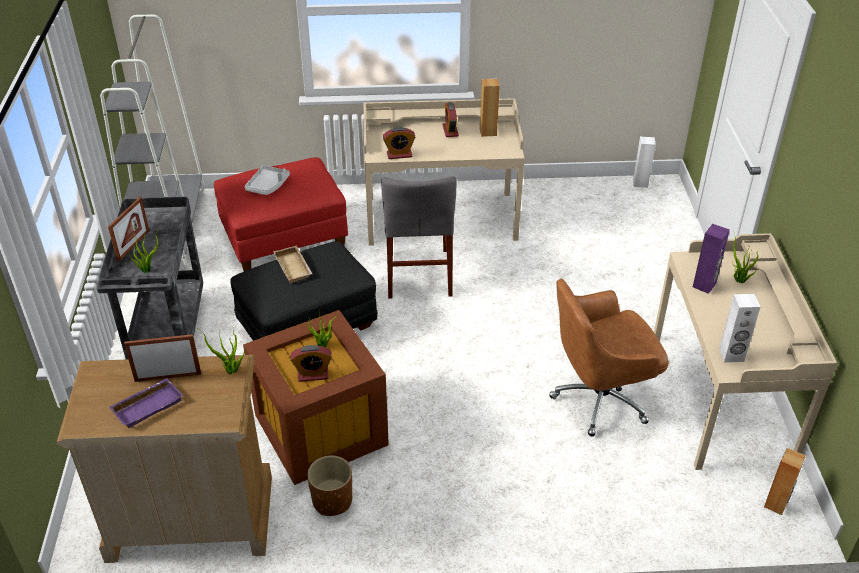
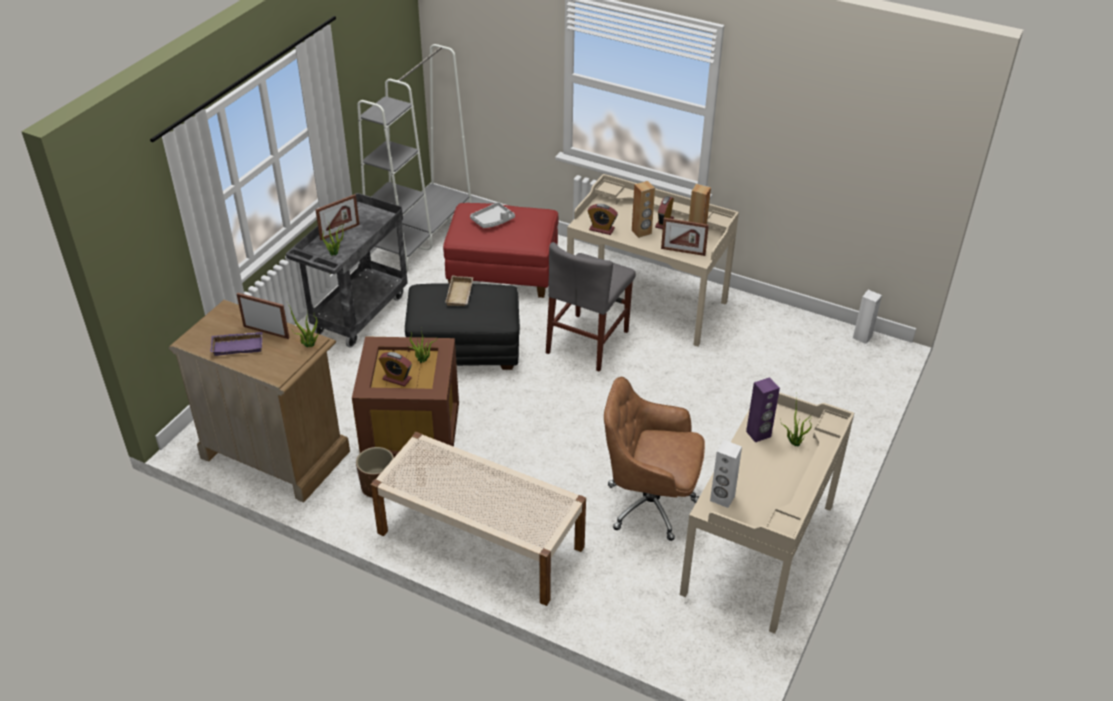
camera: 30 degrees right, 0 degrees up
(479, 507) = (479, 541): none -> beige bench
(490, 150) = (683, 251): none -> picture frame
(776, 504) = (724, 653): brown speaker -> brown speaker (641, 232)

